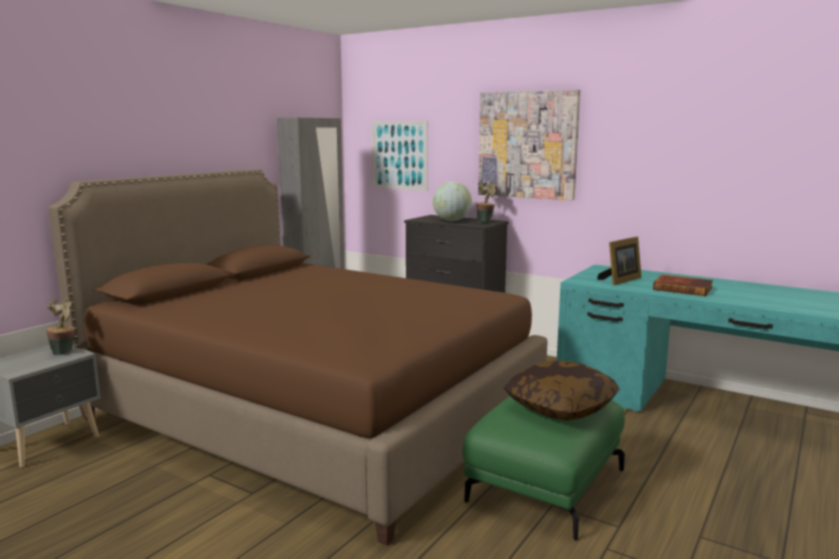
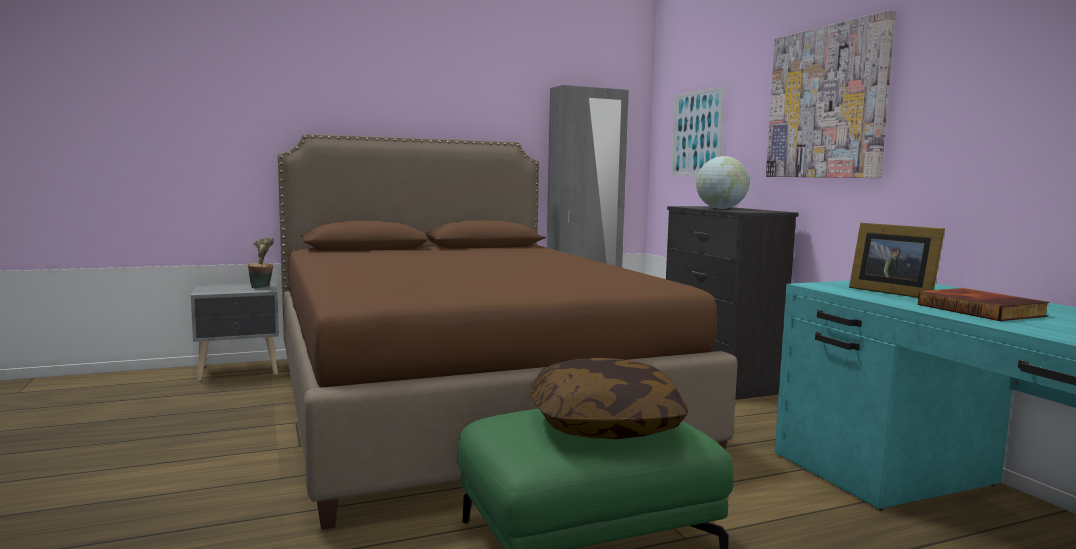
camera: 35 degrees right, 5 degrees down
(485, 221) = (763, 211): potted plant -> none
(620, 280) = (891, 292): picture frame -> picture frame turned 60 degrees clockwise

